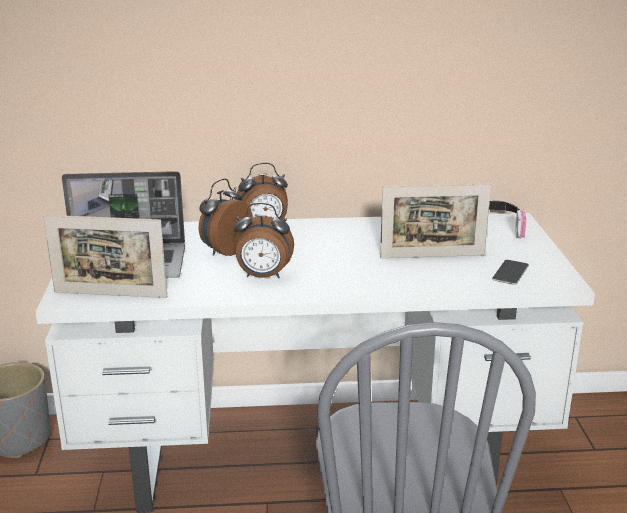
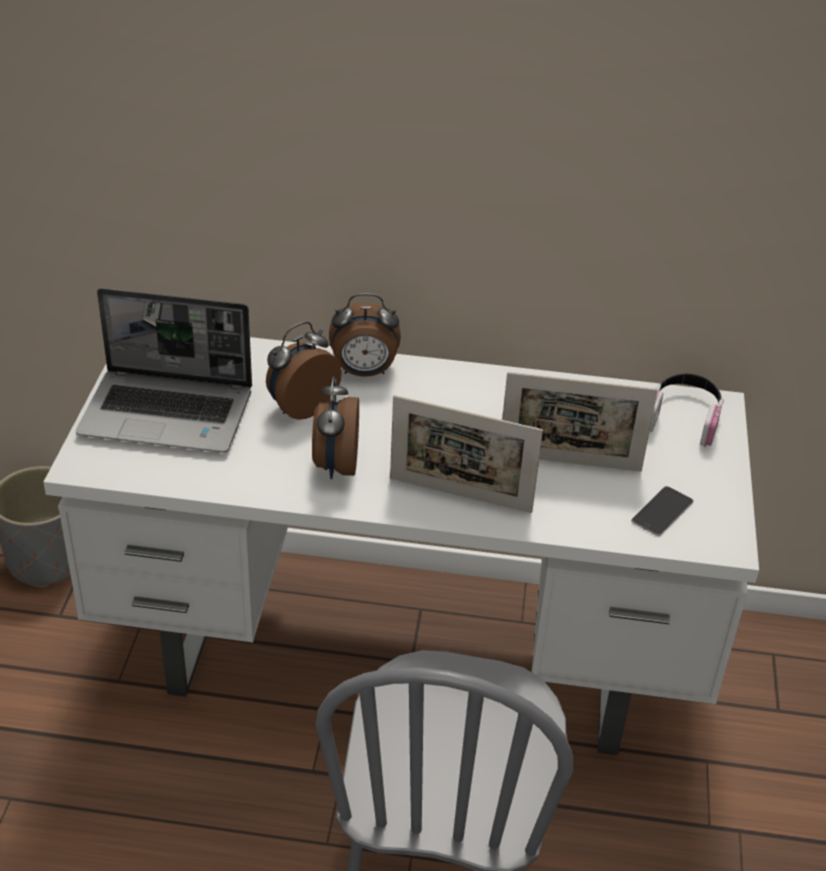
camera: 10 degrees right, 15 degrees up
(110, 294) = (138, 467): picture frame -> picture frame (460, 495)
(263, 276) = (335, 465): alarm clock -> alarm clock turned 75 degrees clockwise

